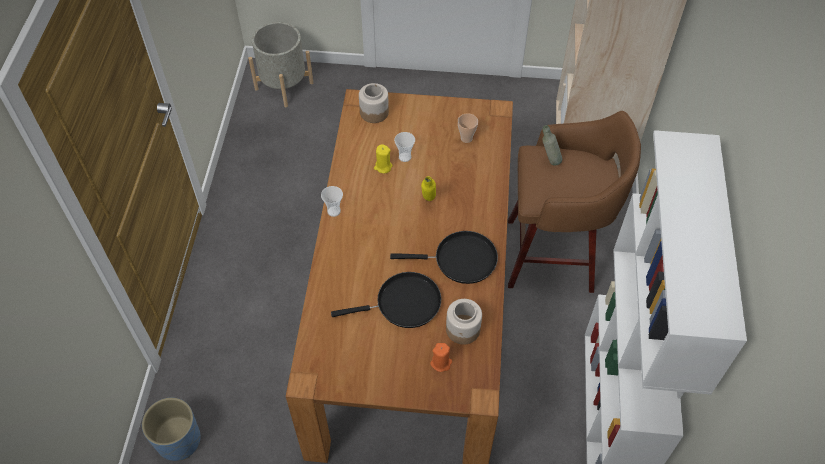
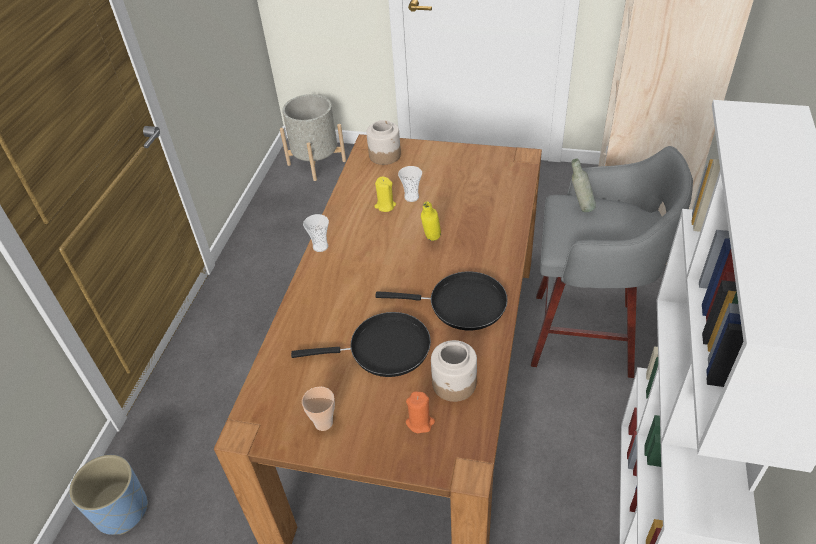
camera: 10 degrees right, 10 degrees down
(466, 138) = (484, 182): cup -> cup (323, 423)
(554, 255) = (587, 335): brown stool -> grey stool

